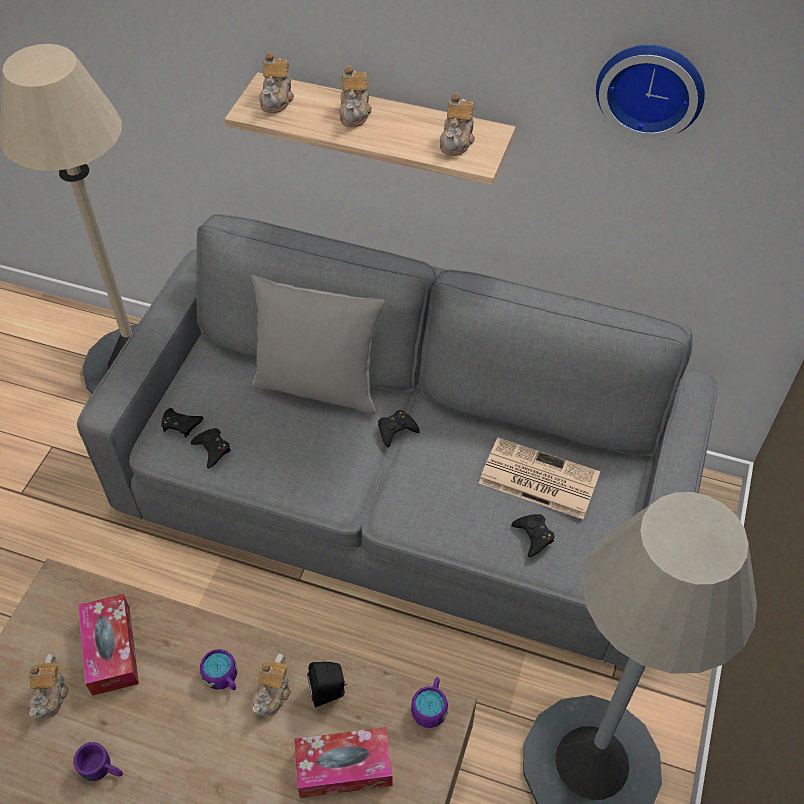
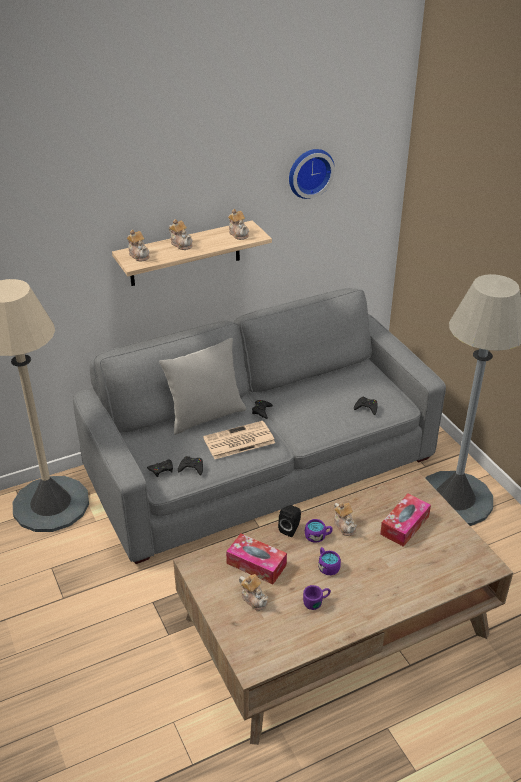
camera: 45 degrees left, 15 degrees down
(329, 692) = (365, 508): black speaker -> black speaker (290, 529)
(430, 707) = (406, 484): purple mug -> purple mug (327, 566)
(537, 478) = (341, 389): newspaper -> newspaper (238, 441)

